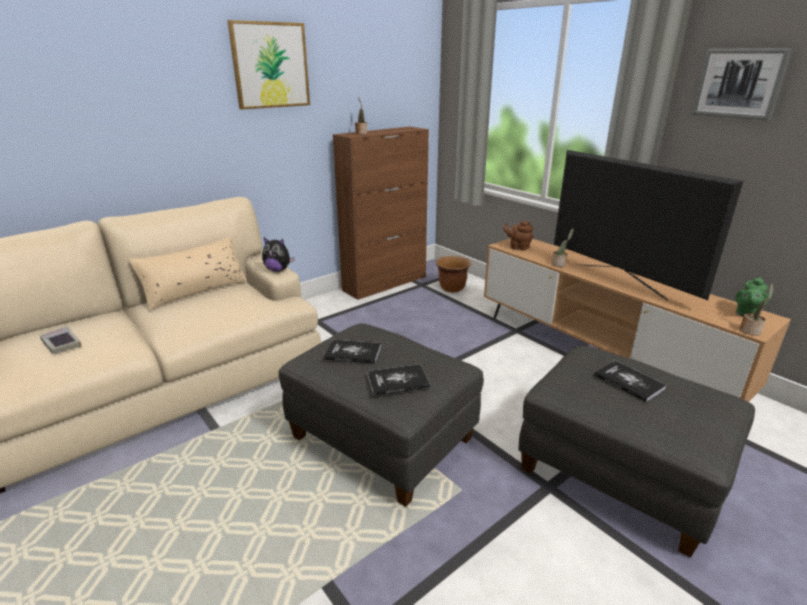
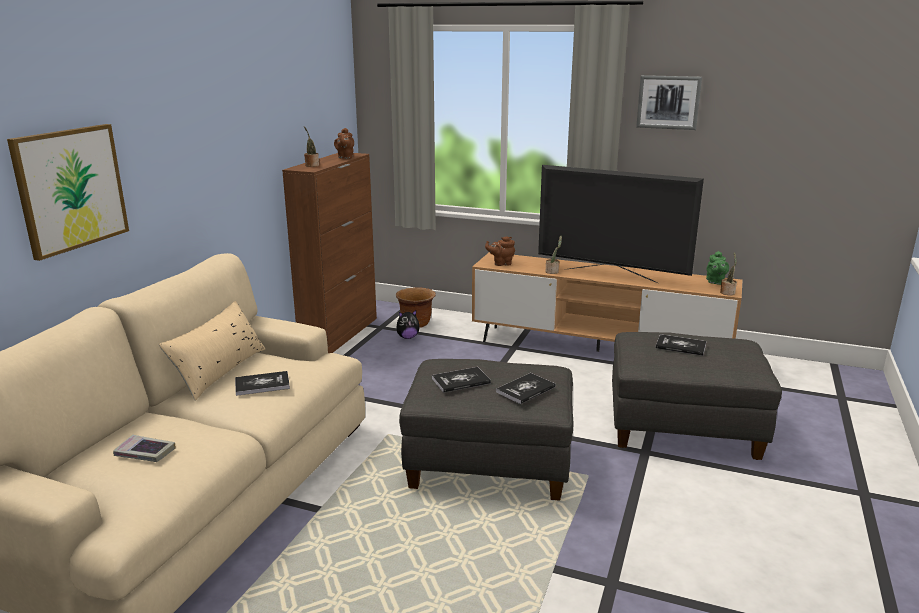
camera: 30 degrees left, 5 degrees down
(204, 310) = (262, 384): none -> book
(270, 65) = (226, 100): picture -> picture (71, 189)
(278, 270) = (300, 328): plush toy -> plush toy (408, 337)
(401, 130) = (345, 157): none -> brown teapot

